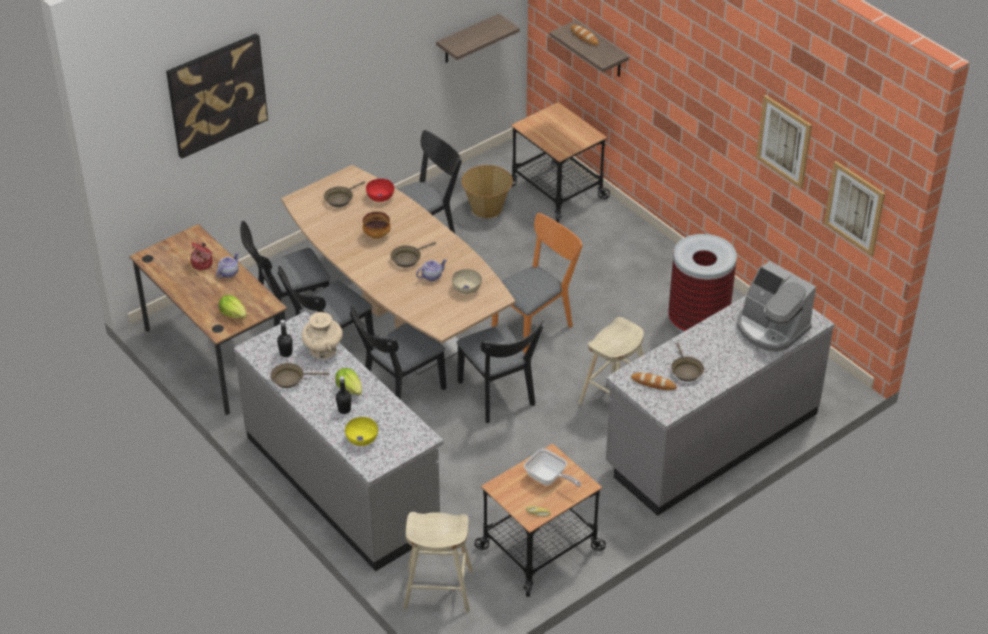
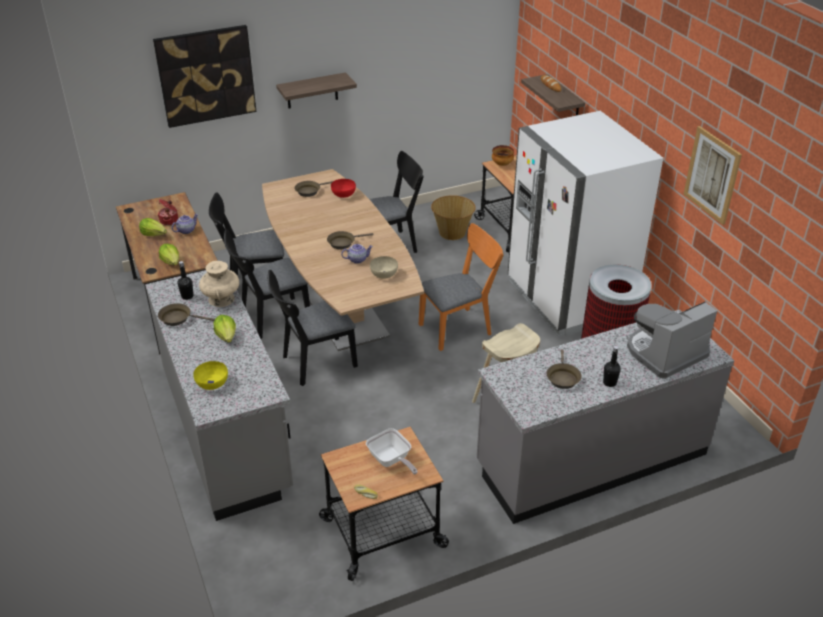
camera: 15 degrees right, 5 degrees down
(195, 284) = (154, 234): none -> lettuce
(344, 409) = (211, 354): black bottle -> black bottle (609, 383)
(376, 235) = (326, 221): bowl -> bowl (502, 164)
(439, 589) = (267, 553): beige stool -> none
(468, 39) = (455, 84): shelf -> shelf (312, 91)
(498, 397) = (401, 382): black chair -> none
(640, 269) = (568, 298): none -> white fridge
(653, 383) = (524, 384): bread -> none
(771, 328) = (664, 353): coffee machine -> coffee machine turned 90 degrees clockwise
(854, 208) = (775, 245): picture -> none

